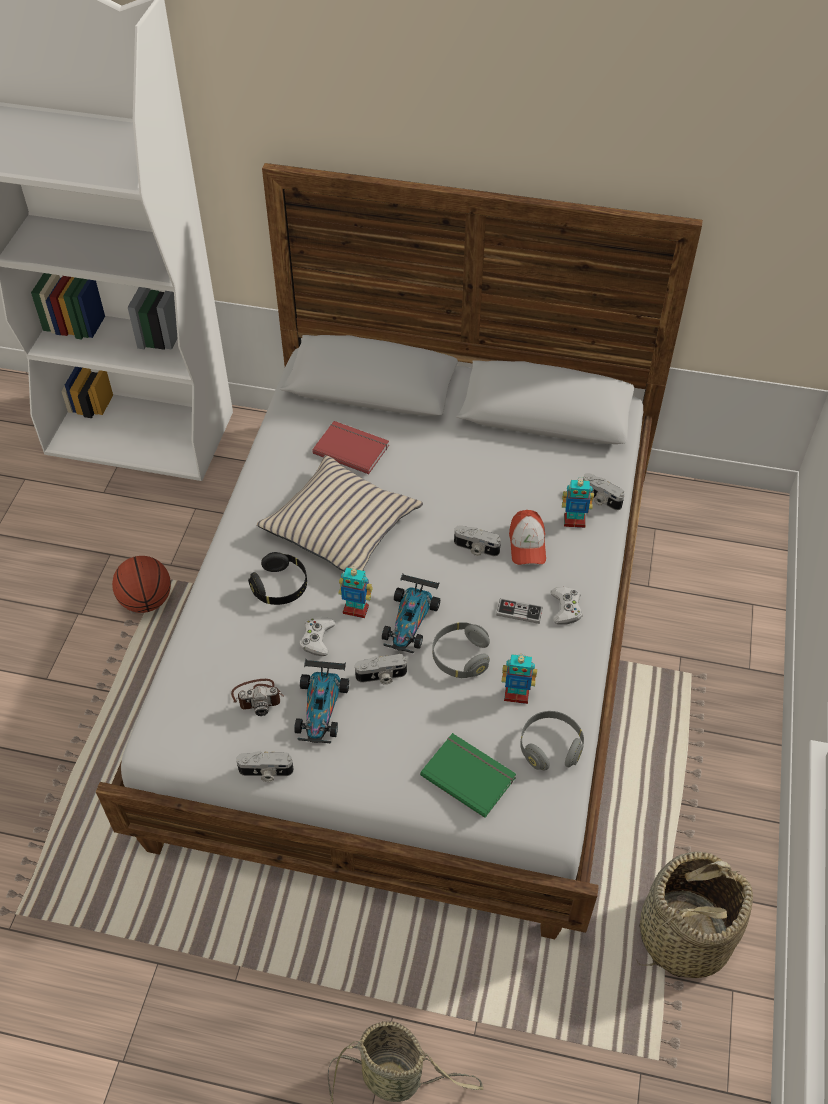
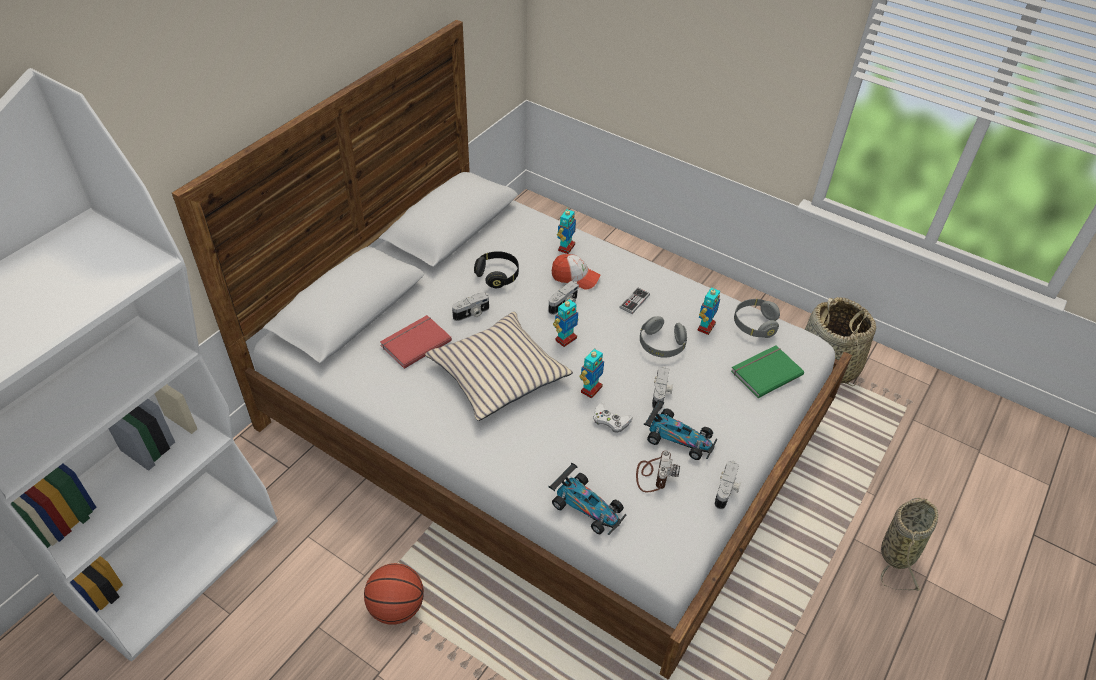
camera: 70 degrees left, 5 degrees down
(280, 587) = (543, 431): black headphones -> black headphones (497, 275)
(410, 621) = (616, 361): toy car -> toy car (587, 506)
(420, 565) = (565, 339): none -> toy robot
(566, 608) = (642, 278): white game controller -> none
(600, 499) = (553, 229): camera -> camera (472, 314)

